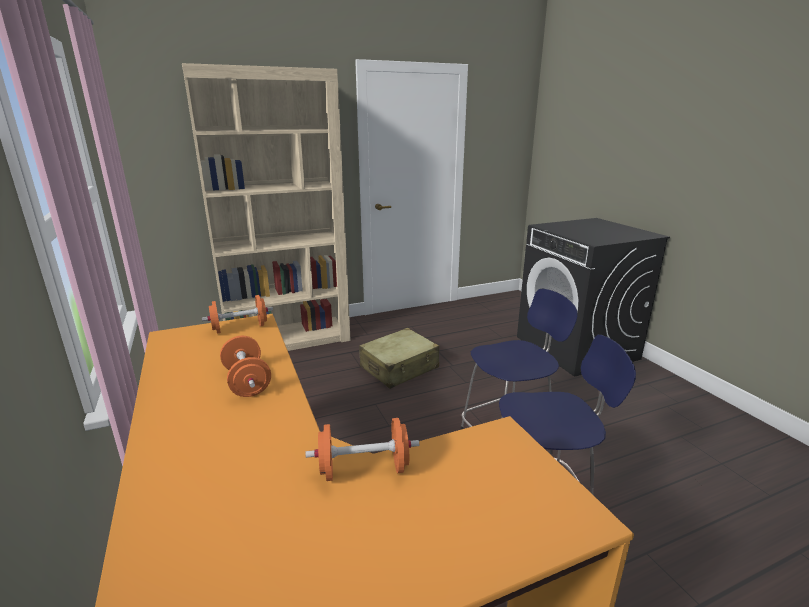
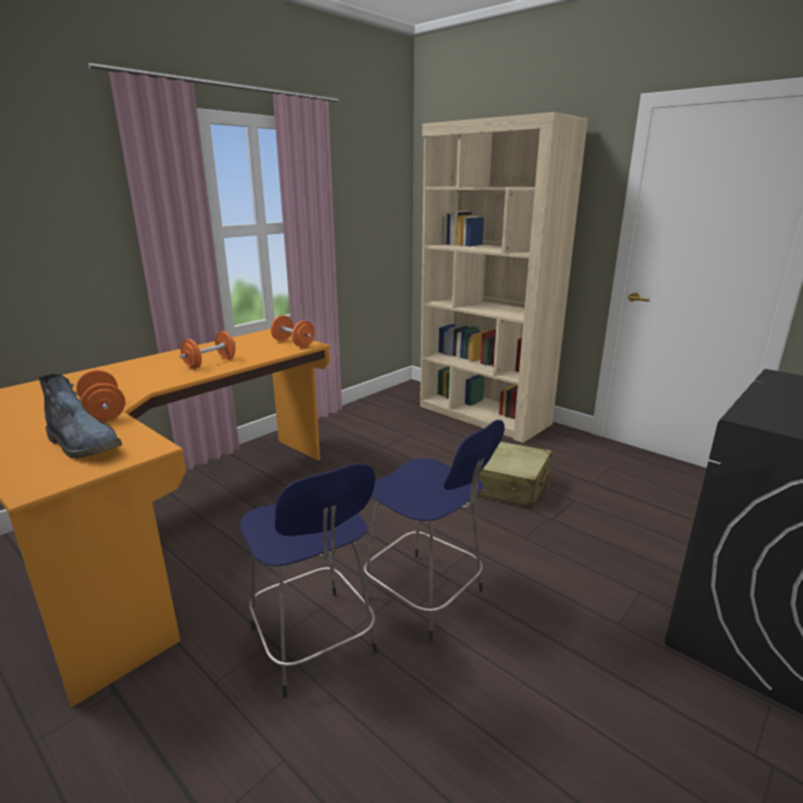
camera: 65 degrees right, 0 degrees up
(475, 482) = (85, 445): none -> boot

